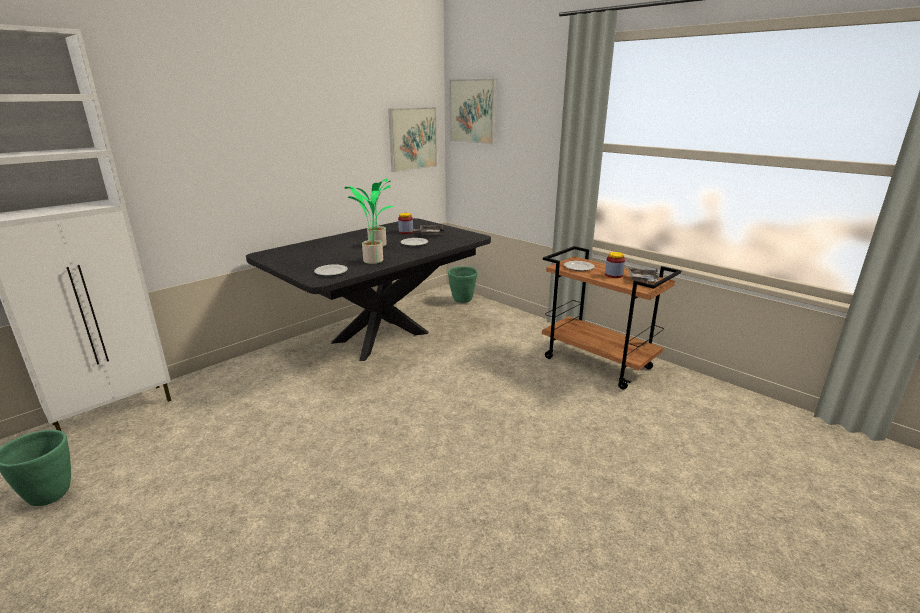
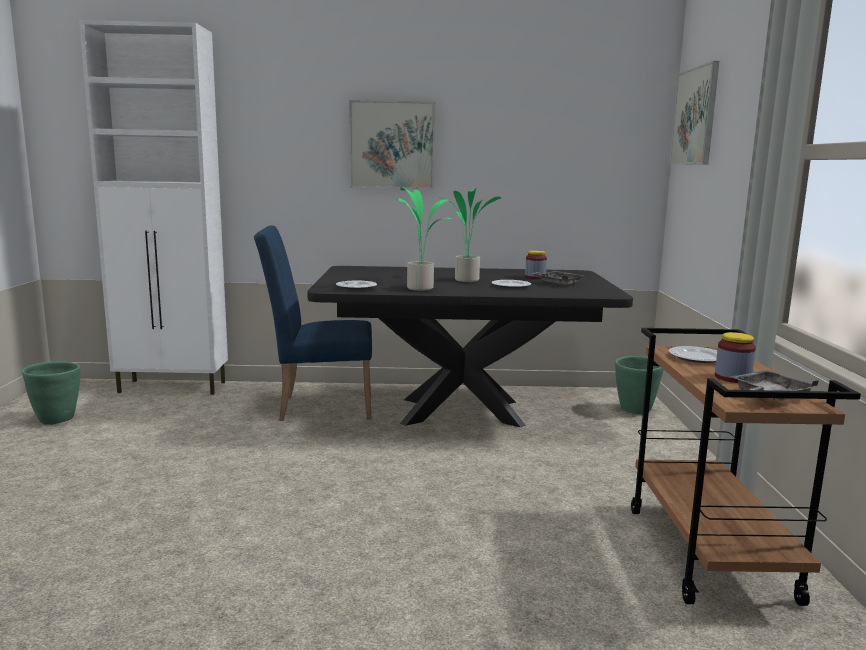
camera: 45 degrees right, 10 degrees down
(282, 373) = (318, 407): none -> blue chair
(413, 139) = (605, 158): picture -> picture (392, 145)

